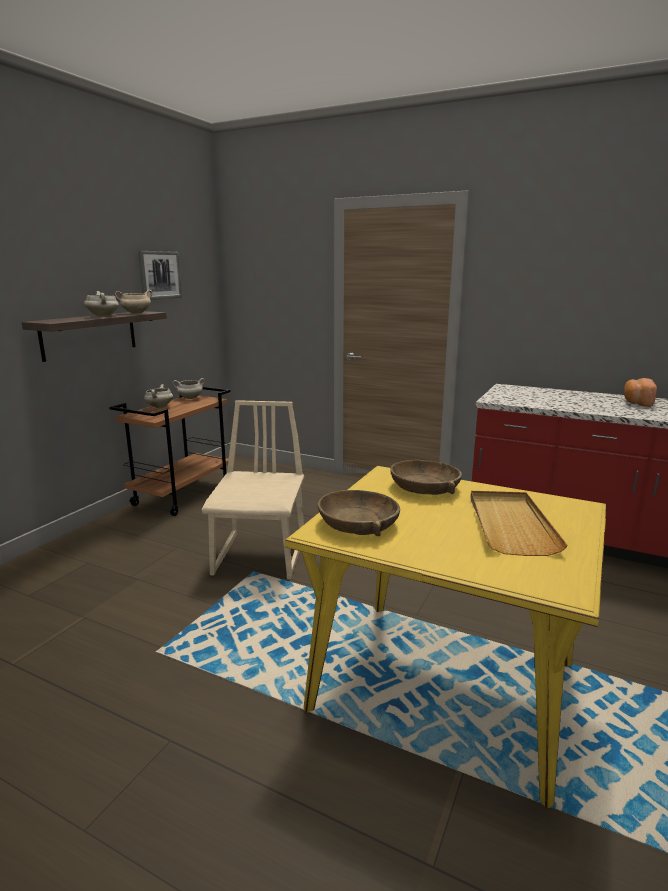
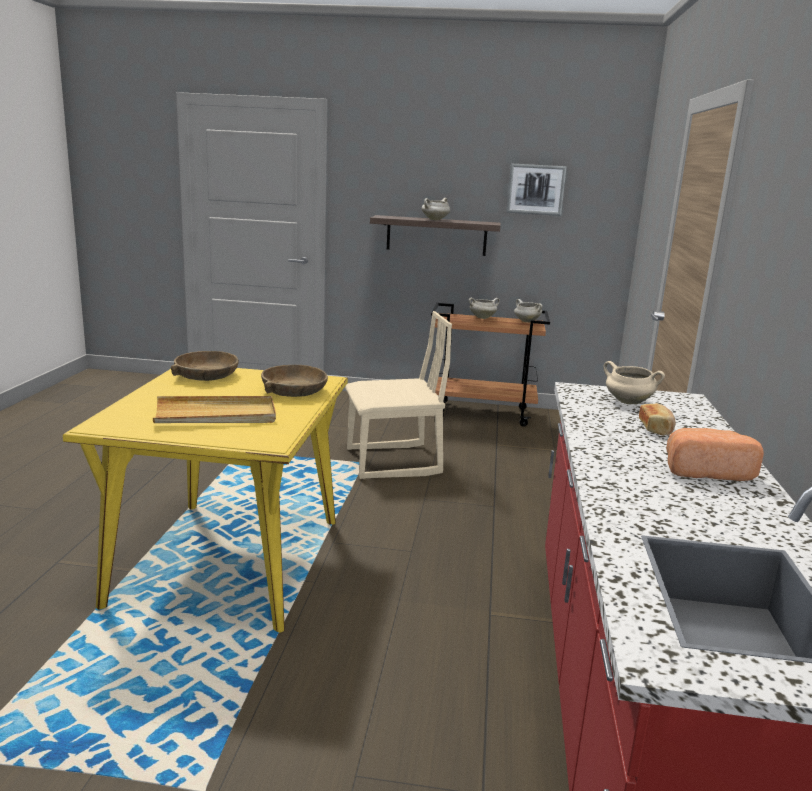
camera: 70 degrees right, 0 degrees up
(136, 313) = (473, 222): beige cooking pot -> beige cooking pot (627, 402)
(569, 399) = (656, 428): none -> bread

